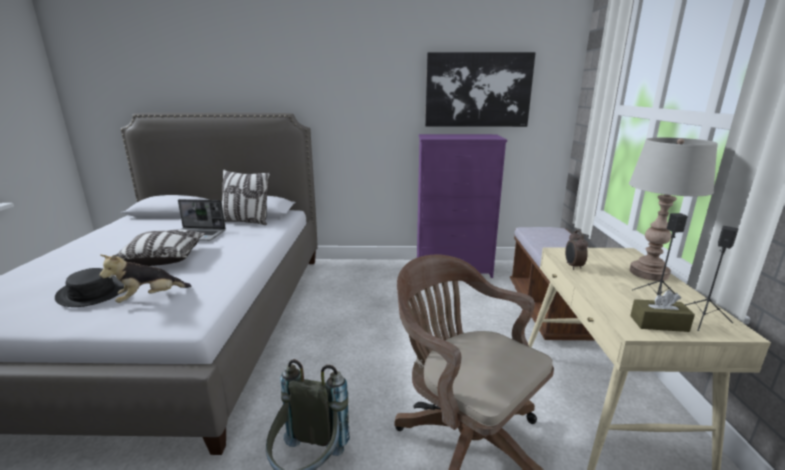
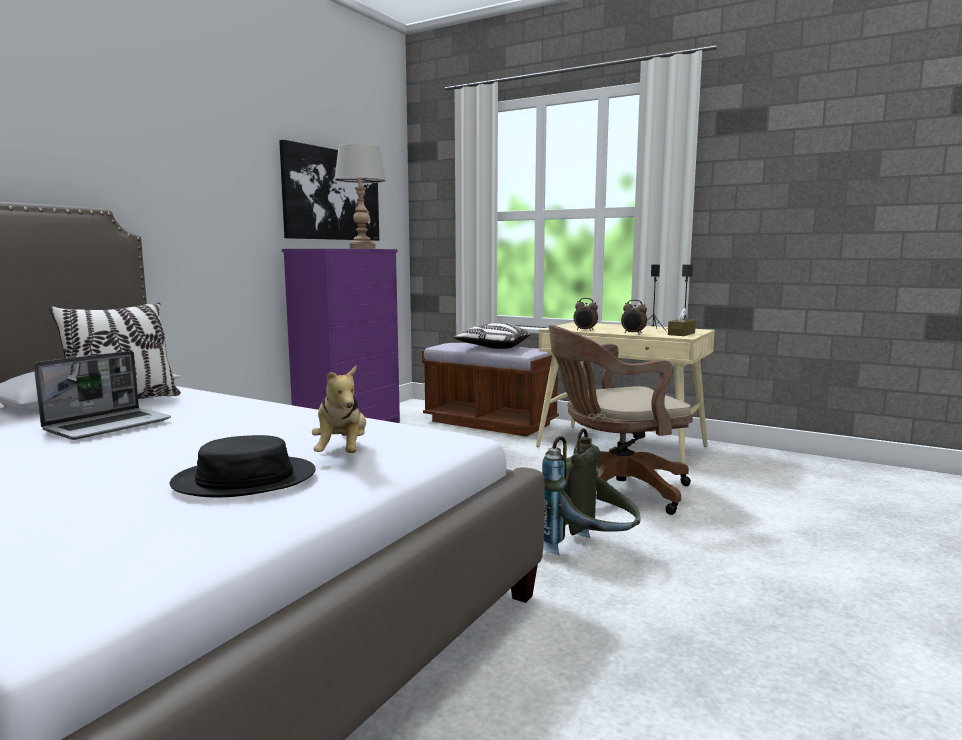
camera: 60 degrees left, 10 degrees down
(163, 258) = (176, 445): pillow -> pillow (493, 347)
(598, 294) = (633, 333): none -> alarm clock
(648, 273) = (616, 325): grey table lamp -> grey table lamp (362, 248)

